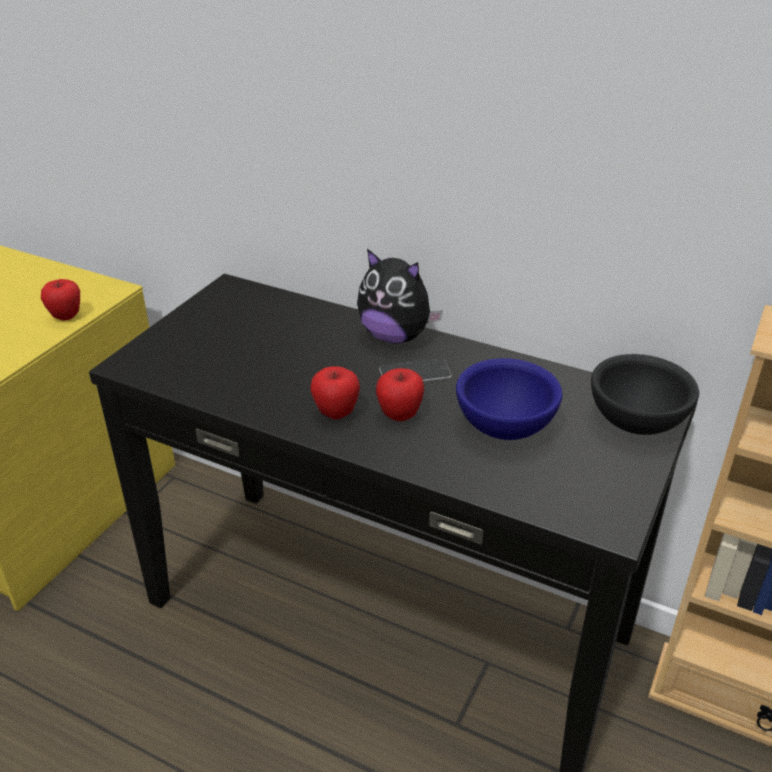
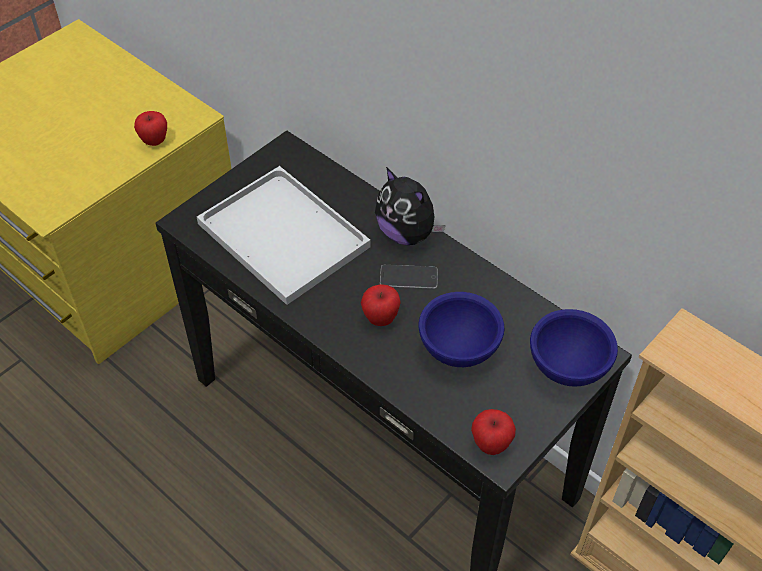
camera: 15 degrees right, 15 degrees up
(256, 359) = (286, 236): none -> white tray
(336, 413) = (332, 306): apple -> apple (490, 444)
(635, 423) = (566, 367): black bowl -> blue bowl

